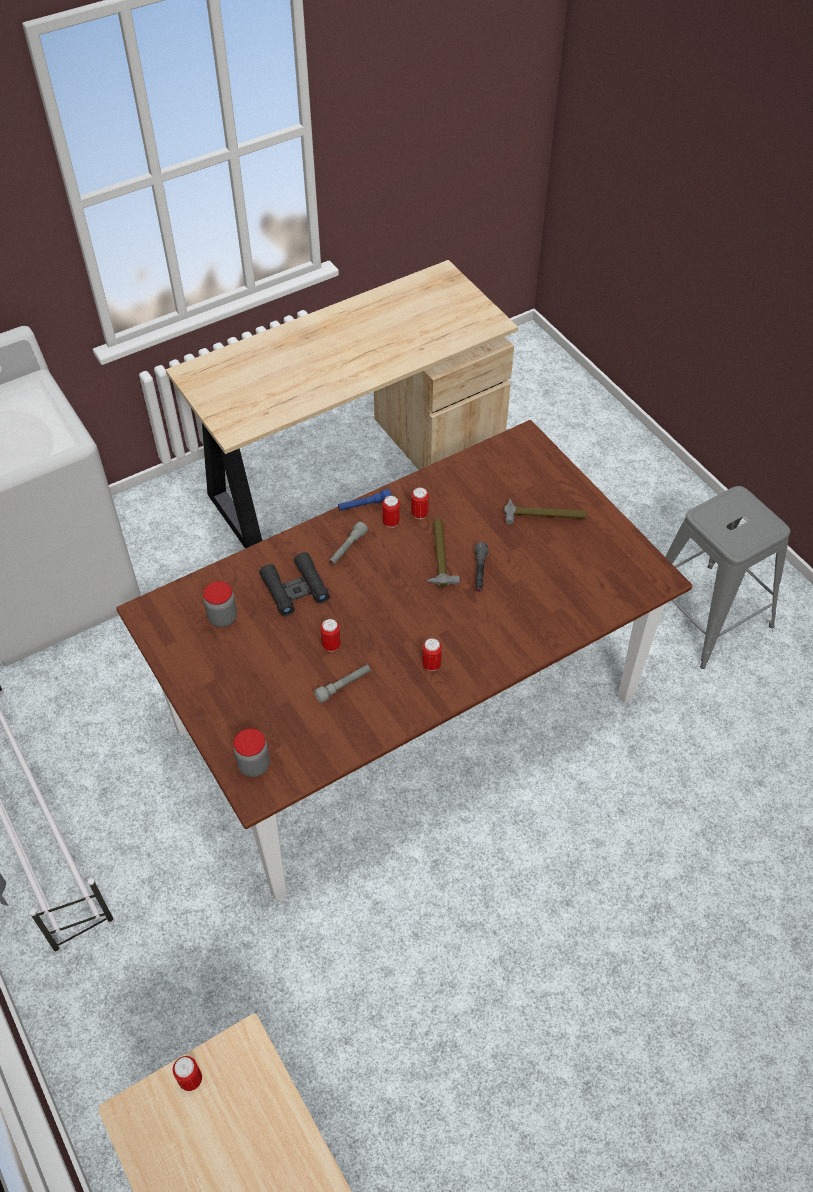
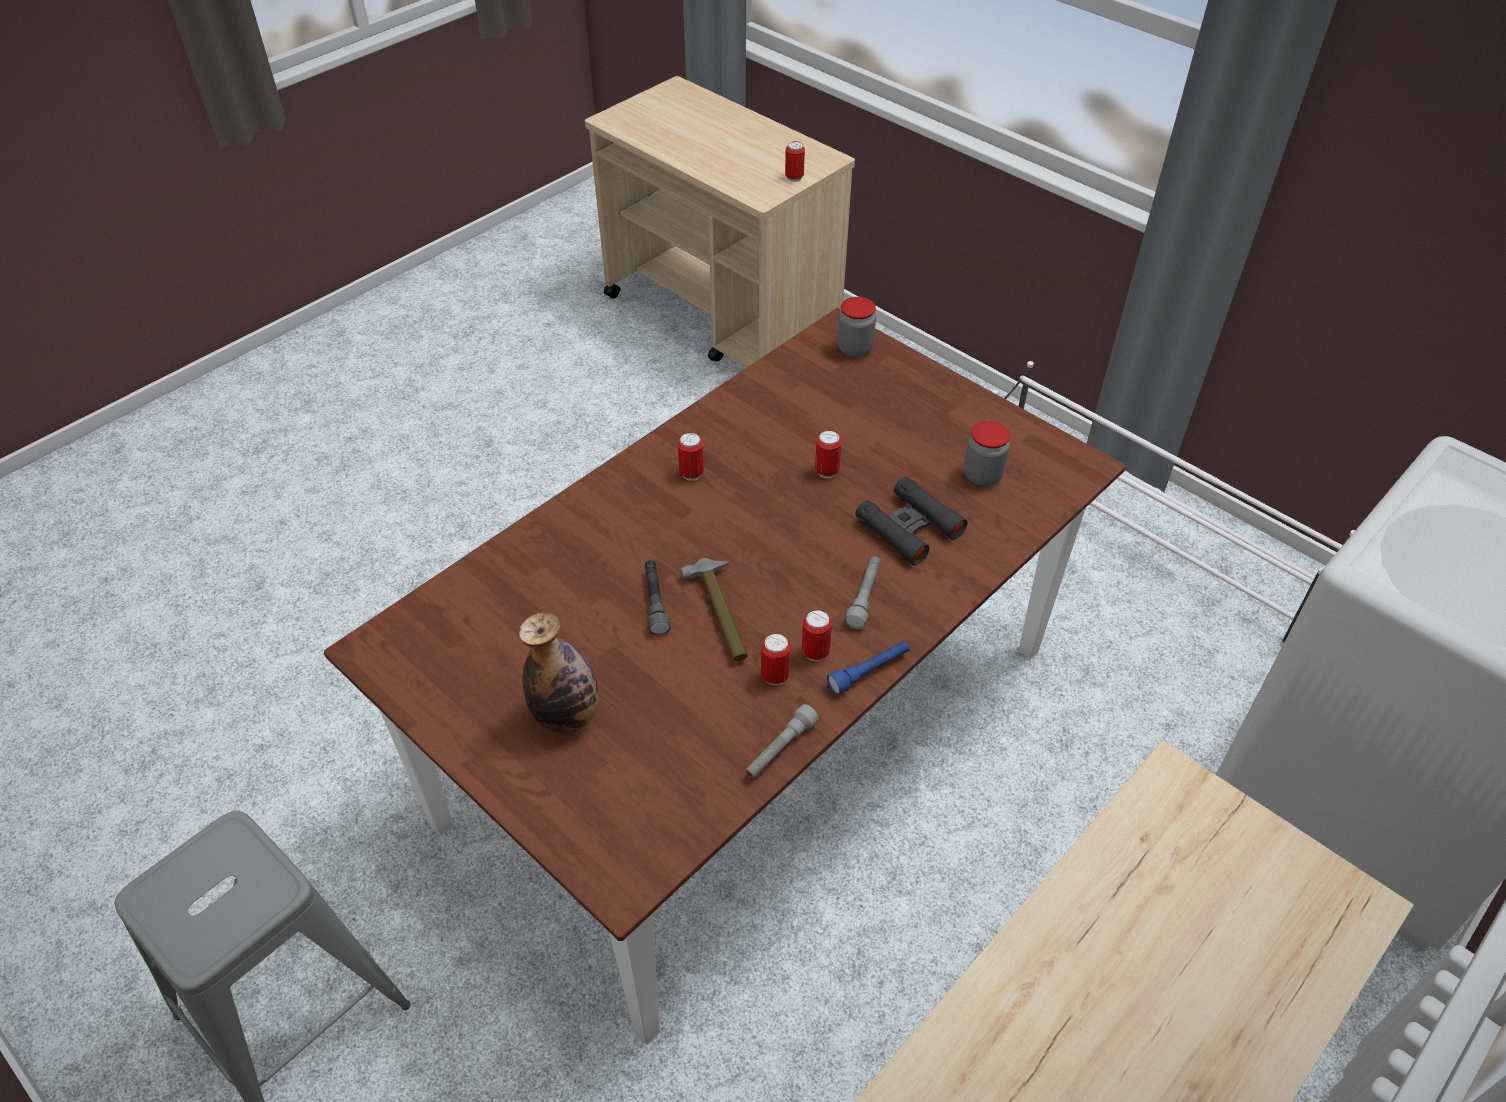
camera: 165 degrees right, 5 degrees down
(343, 686) = (791, 433): grey flashlight -> grey flashlight (780, 749)
(544, 516) = (567, 716): hammer -> bottle

